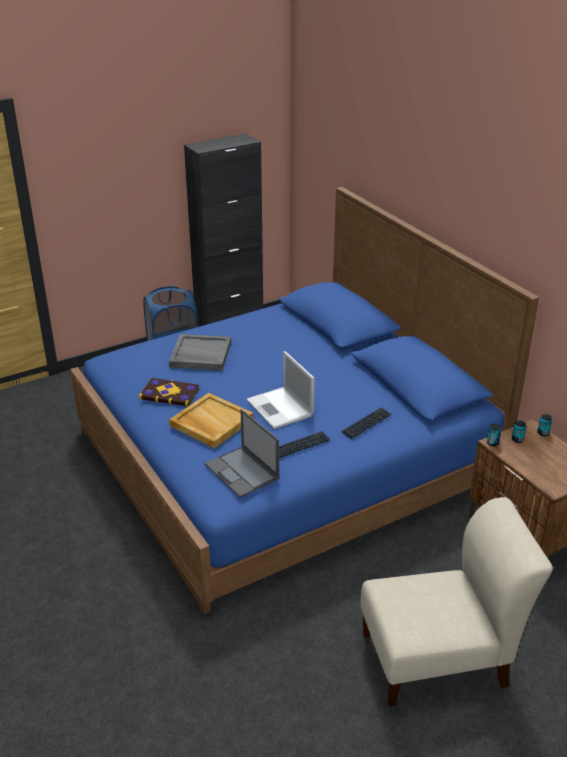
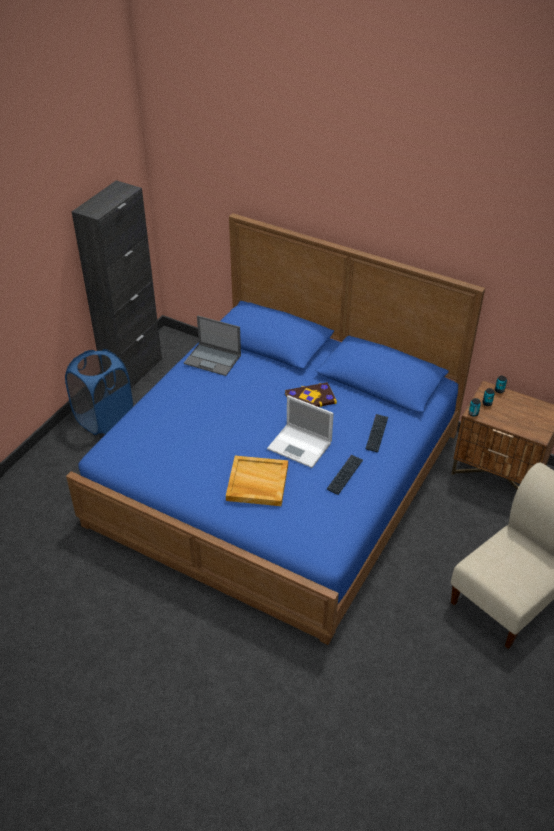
camera: 30 degrees left, 10 degrees up
(169, 393) = (196, 468): book -> book (310, 398)
(200, 355) = (187, 418): grey tray -> none
(242, 472) = (322, 518): laptop -> laptop (213, 359)

